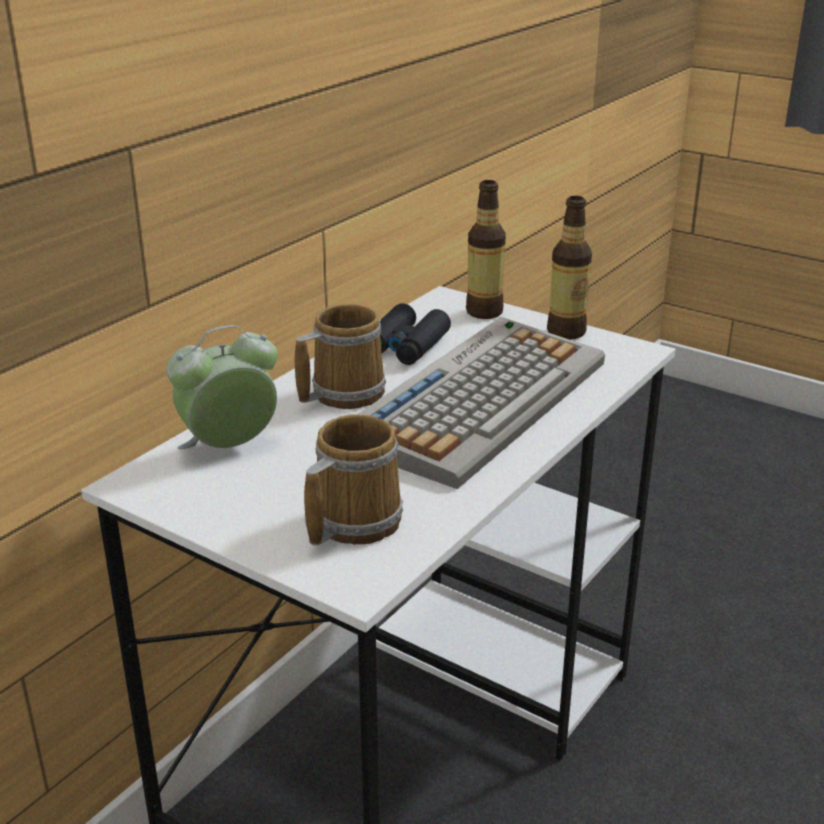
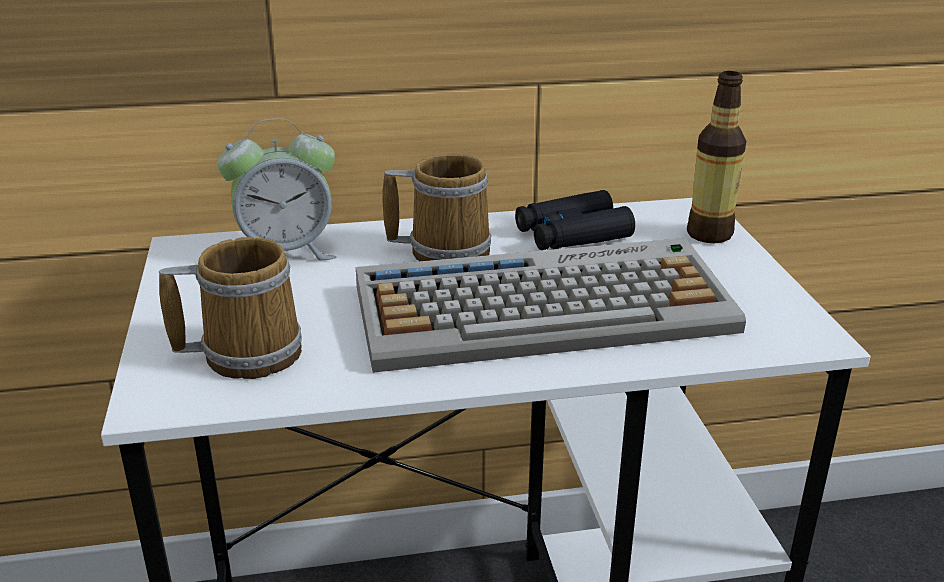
camera: 45 degrees right, 0 degrees up
(229, 447) = (286, 252): alarm clock -> alarm clock turned 150 degrees clockwise
(566, 332) = (762, 286): bottle -> none

